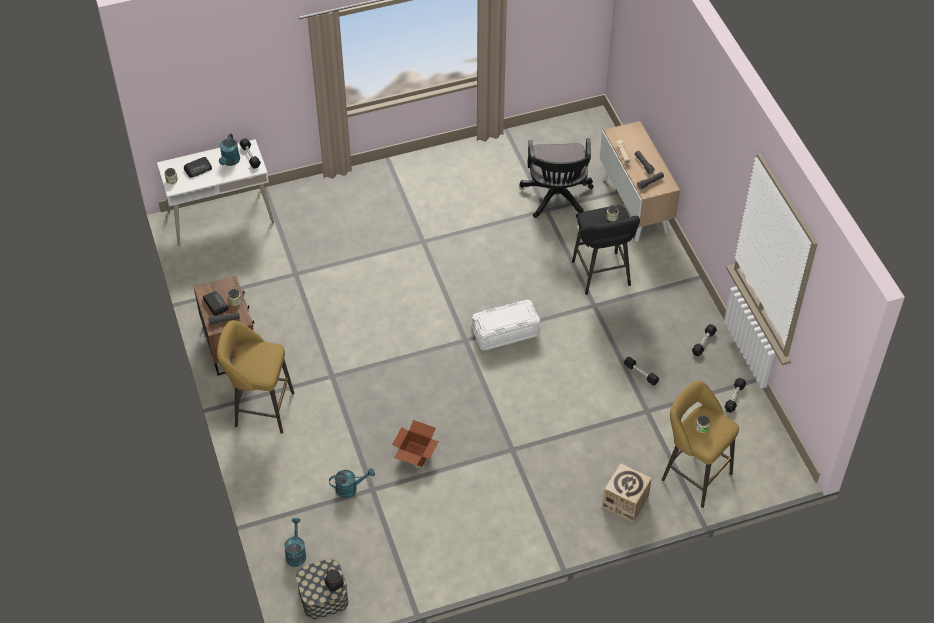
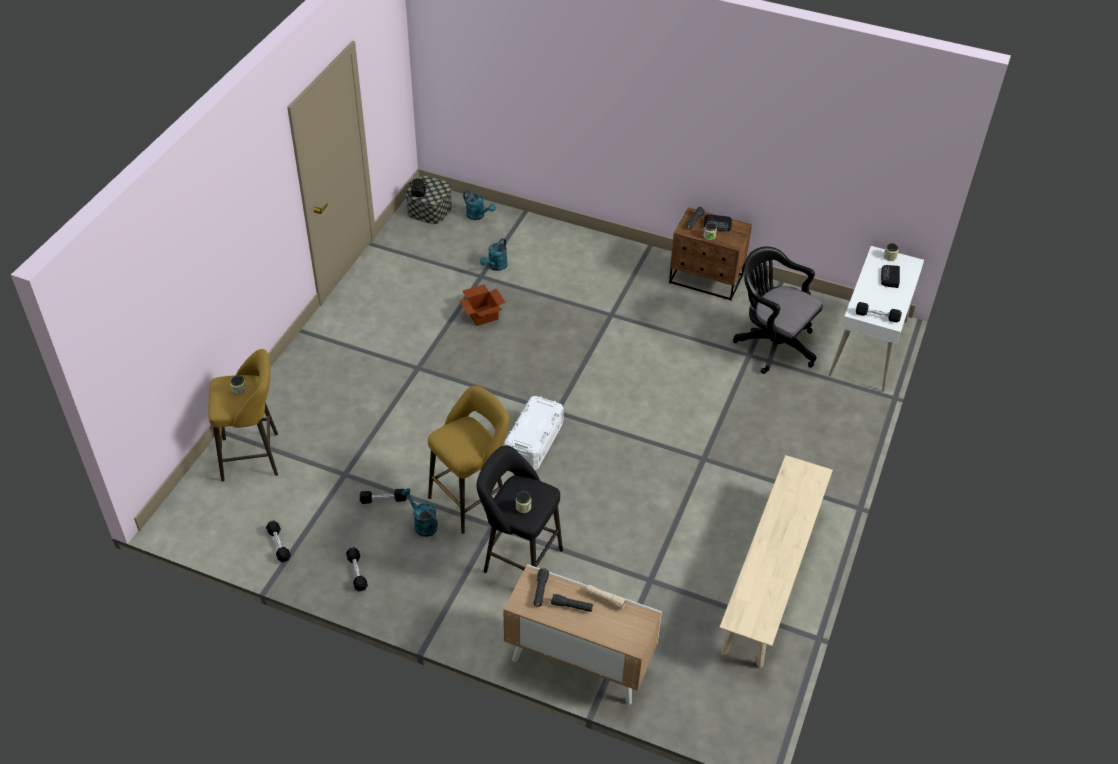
camera: 130 degrees right, 5 degrees down
(230, 161) = (881, 301): turquoise watering can -> turquoise watering can (422, 524)
(260, 409) = (623, 262): yellow stool -> yellow stool (471, 499)
(484, 162) = (771, 578): none -> beige bench
(557, 199) = (657, 600): black office chair -> black office chair (772, 344)
(625, 502) = (290, 398): cardboard box -> none

